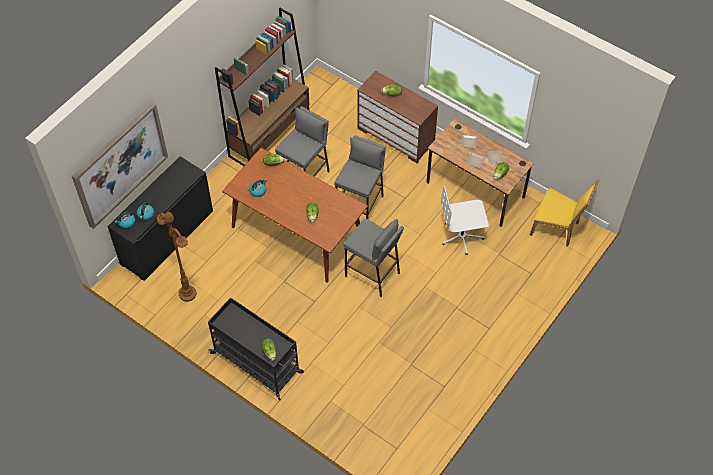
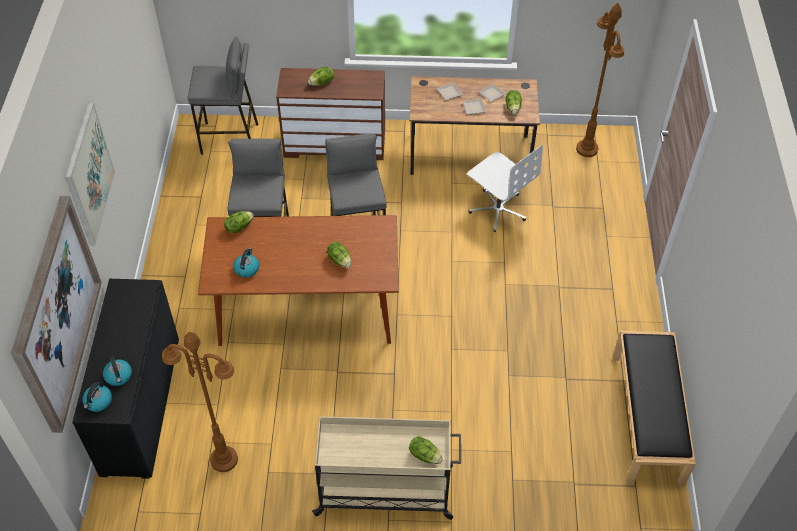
camera: 35 degrees left, 5 degrees down
(187, 93) = (89, 174): none -> picture
(257, 363) = (386, 491): black cart -> beige cart
(269, 133) = (181, 214): brown bookcase -> none
(372, 275) = (436, 304): grey stool -> grey stool (230, 139)
(438, 417) = (647, 419): none -> black bench
(462, 236) = (498, 209): white office chair -> white office chair turned 90 degrees counterclockwise
(557, 228) = (587, 149): yellow chair -> brown floor lamp

